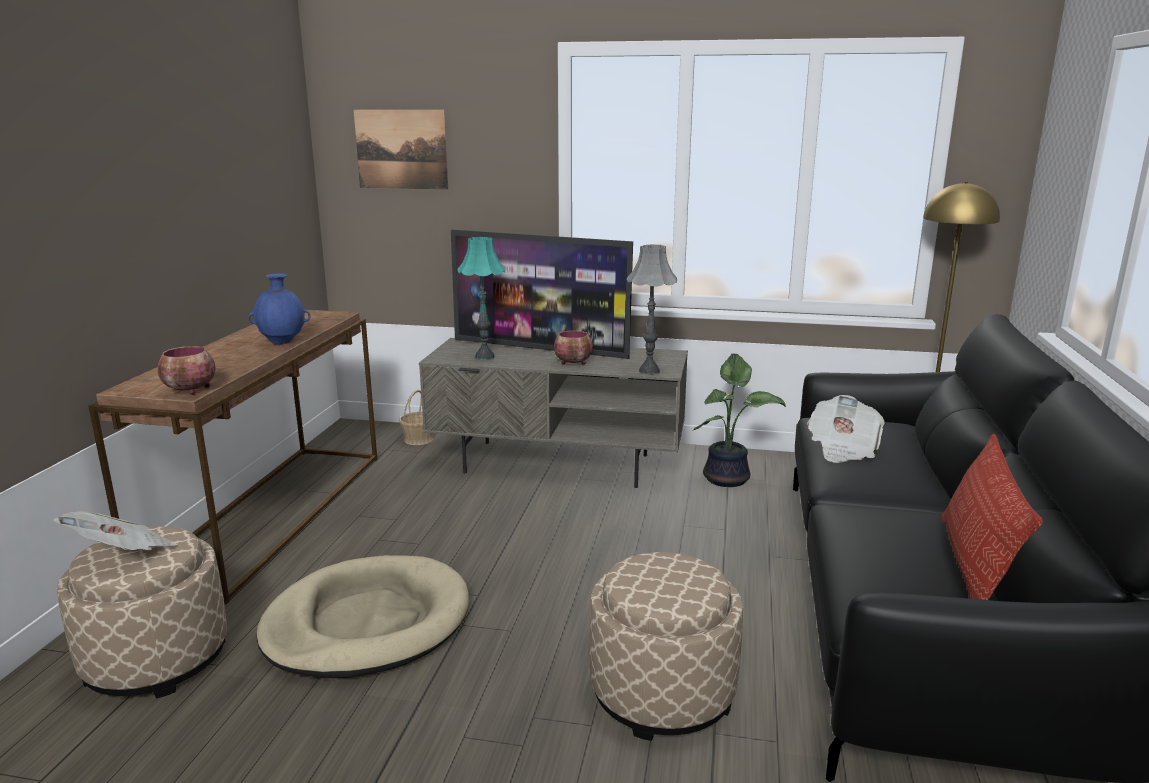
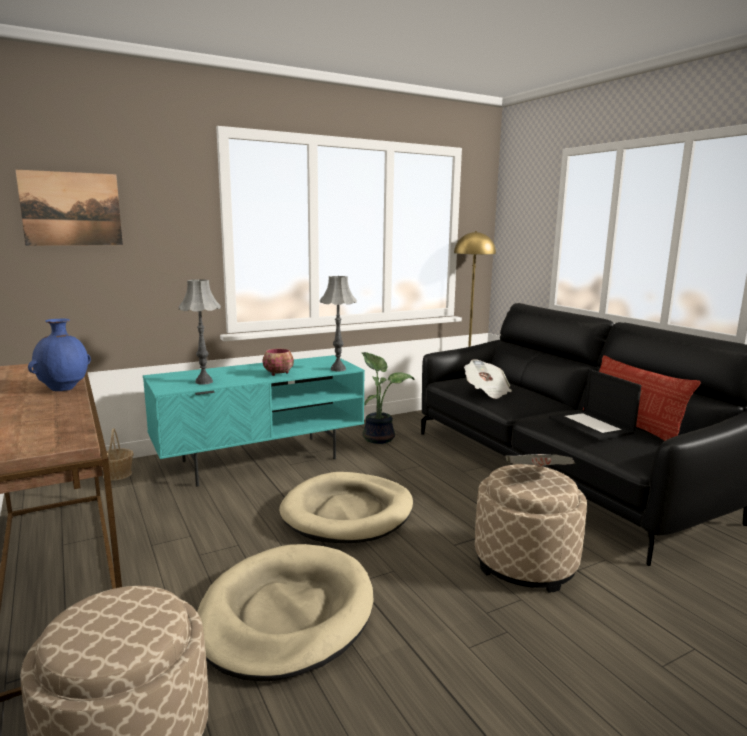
camera: 40 degrees left, 5 degrees down
(123, 554) = (109, 631): newspaper -> newspaper (537, 478)
(190, 390) = (70, 439): bowl -> none
(485, 357) = (204, 382): turquoise table lamp -> grey table lamp
(541, 348) = (235, 370): television -> none
(558, 463) = (260, 459): grey tv stand -> turquoise tv stand
(559, 552) = (348, 512): none -> beige dog bed
(893, 543) = (592, 426): none -> laptop

